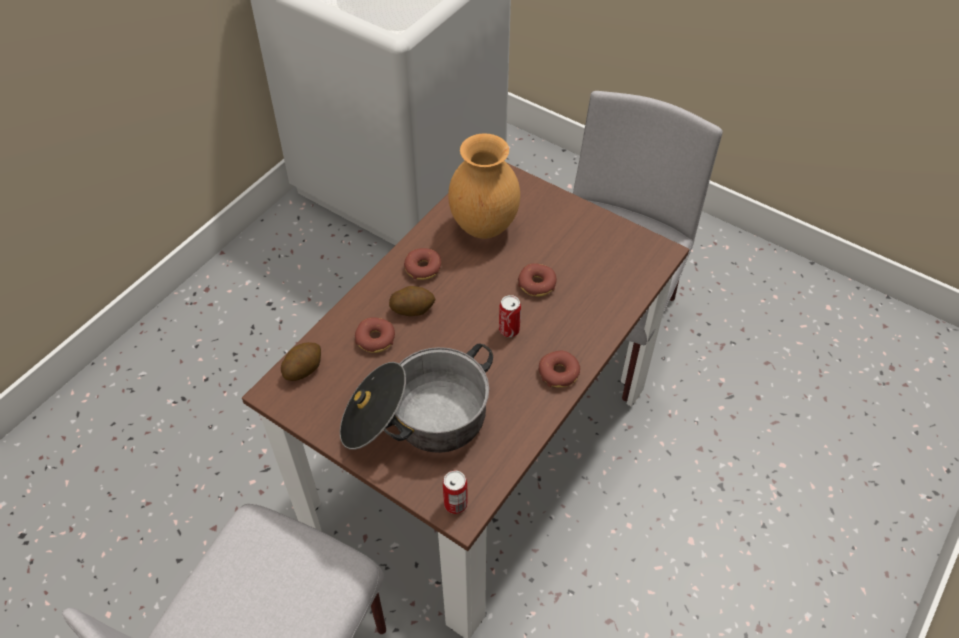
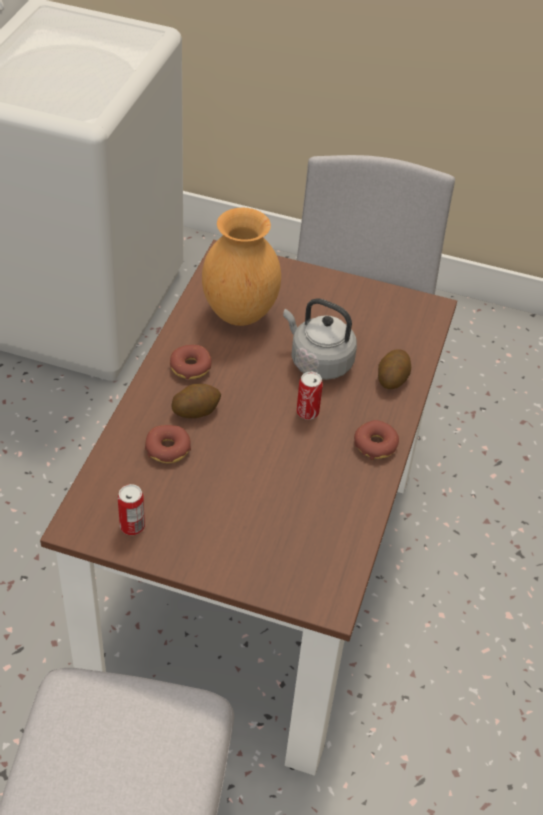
camera: 20 degrees left, 5 degrees down
(303, 368) = (99, 495): potato -> potato (392, 378)
(416, 419) = (245, 520): cooking pot -> none
(455, 503) = (321, 595): can -> can (132, 526)
(537, 284) = (318, 361): donut -> grey kettle

